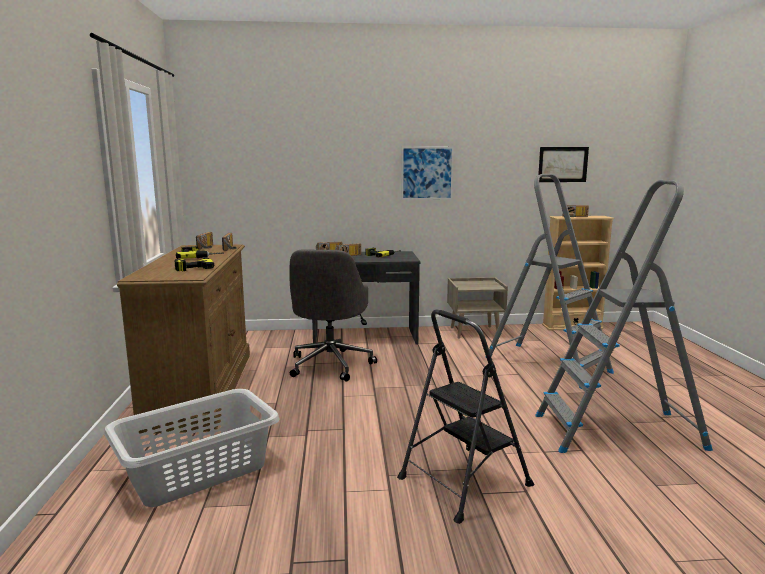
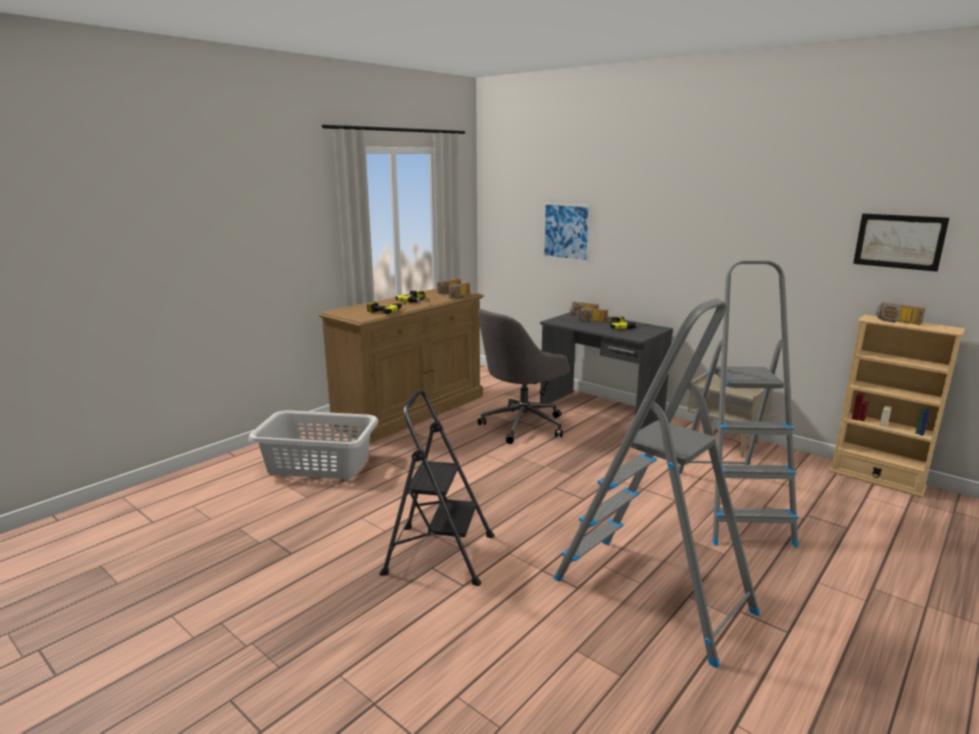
camera: 45 degrees right, 5 degrees up
(427, 173) = (700, 238): picture -> picture (566, 232)

